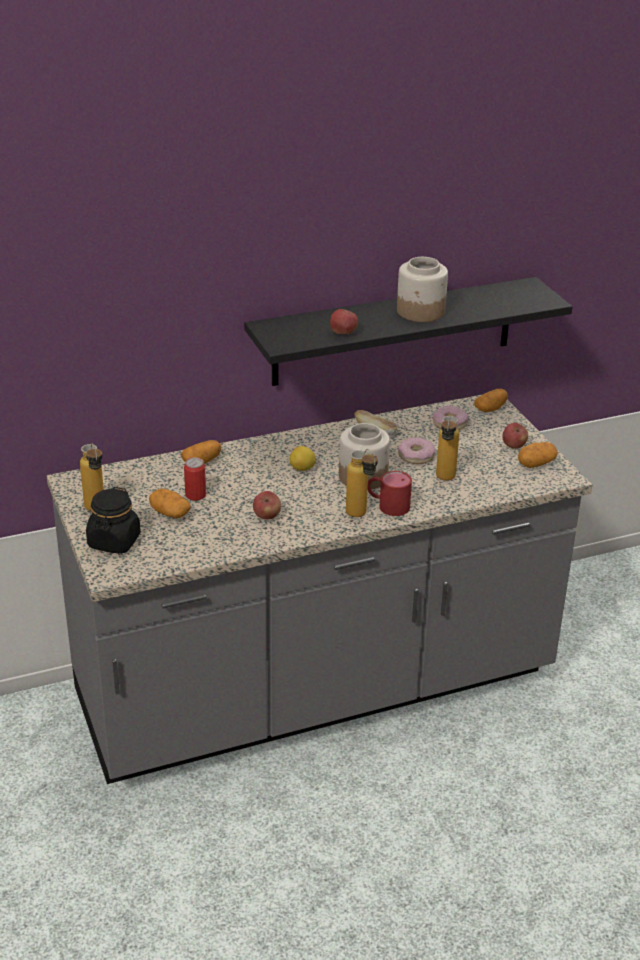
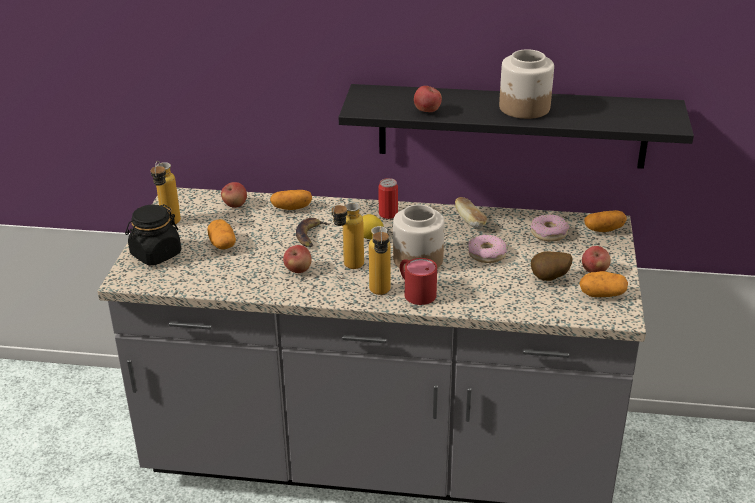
camera: 30 degrees right, 0 degrees up
(143, 473) = (235, 205): none -> apple
(195, 495) = (258, 235): can -> can (388, 214)
(246, 482) = (311, 235): none -> banana
(444, 480) = (492, 284): bottle -> bottle (348, 268)
(485, 463) = (549, 279): none -> potato

